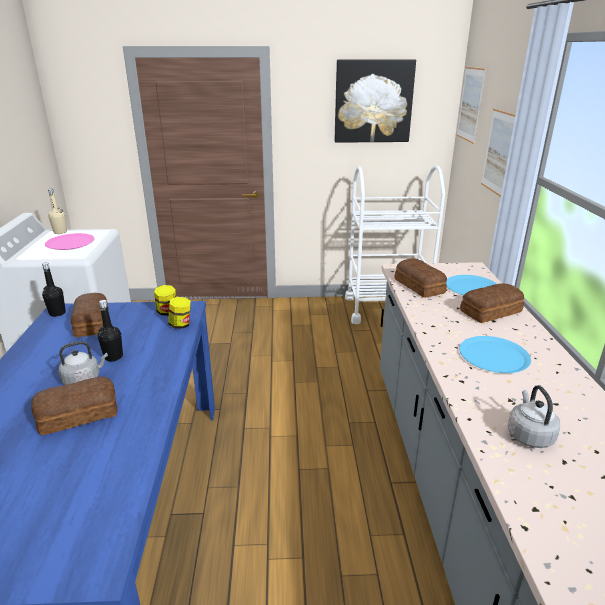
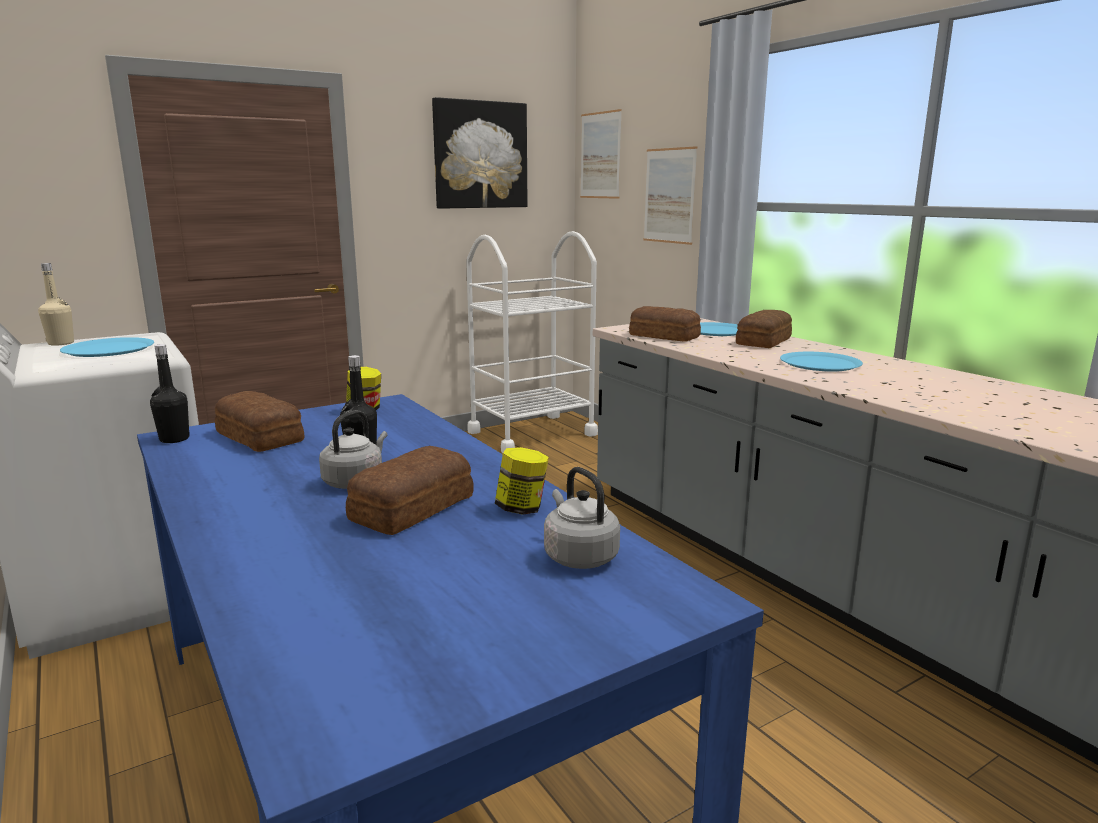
camera: 30 degrees left, 10 degrees down
(70, 243) = (109, 349): pink plate -> blue plate
(181, 325) = (408, 416): jar -> jar (522, 509)
(529, 435) = (935, 396): grey kettle -> grey kettle (578, 556)

